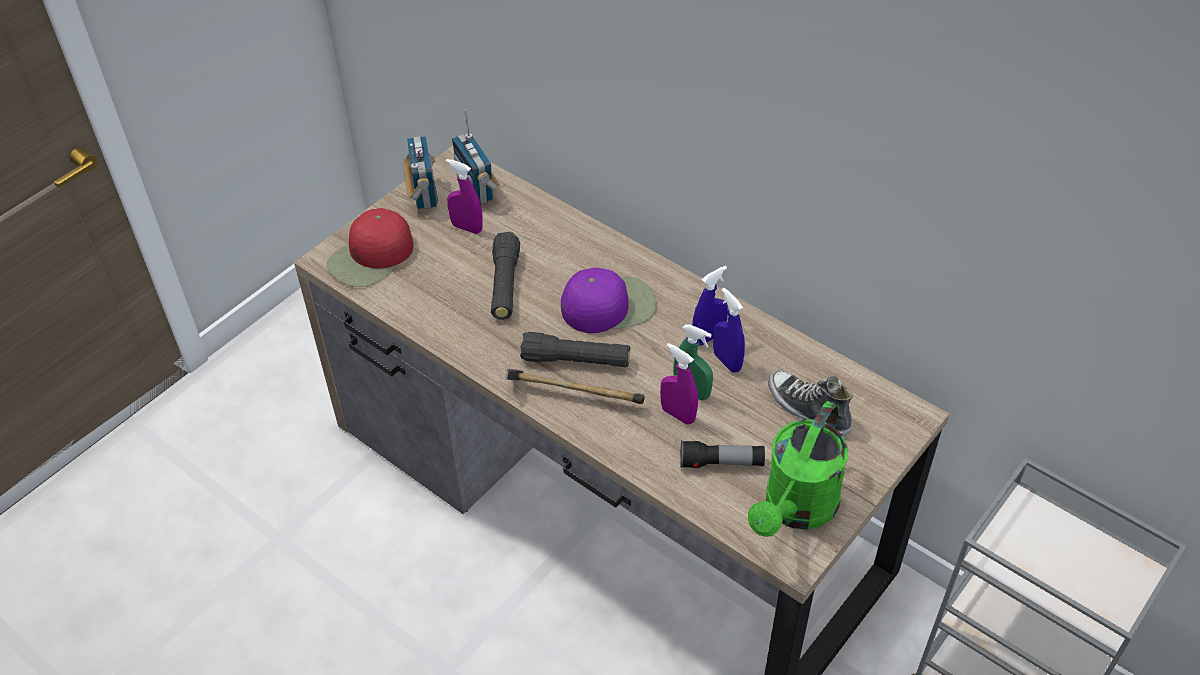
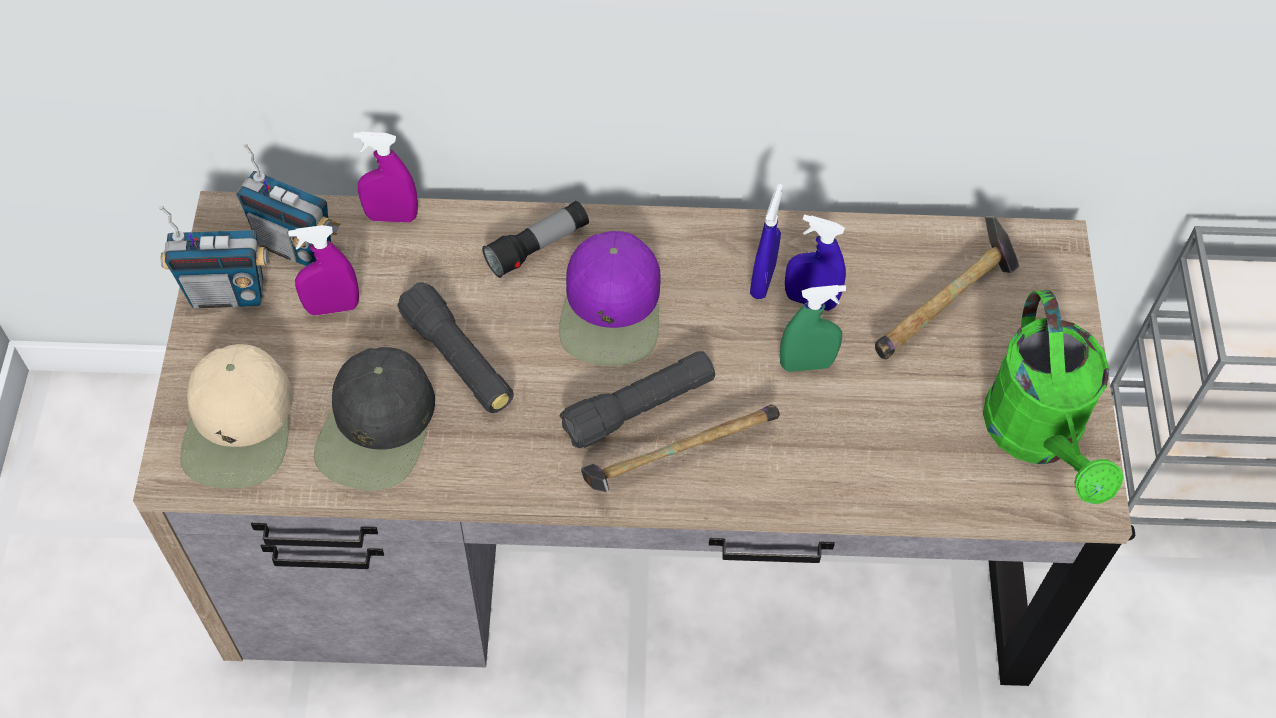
camera: 40 degrees left, 10 degrees up
(371, 257) = (240, 426): red cap -> beige cap
(424, 195) = (228, 293): radio -> radio turned 135 degrees clockwise
(434, 294) = (378, 428): none -> black cap
(609, 305) = (612, 309): purple cap -> purple cap turned 150 degrees clockwise
(678, 415) = (817, 403): purple spray bottle -> purple spray bottle (392, 216)
(721, 463) = (915, 433): flashlight -> flashlight (537, 247)
(807, 409) = (945, 306): shoe -> hammer

